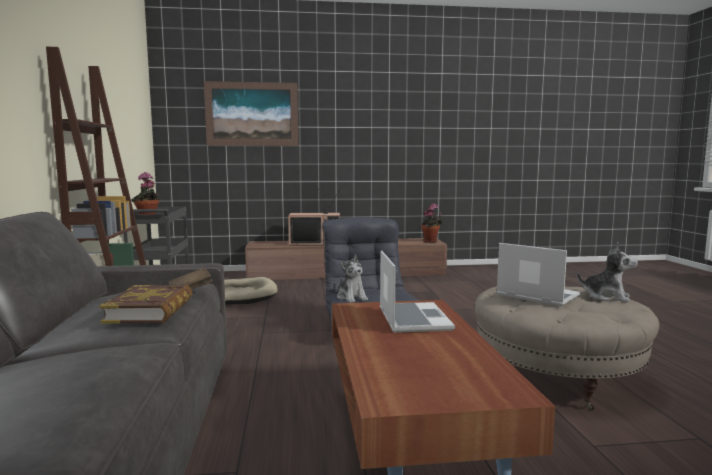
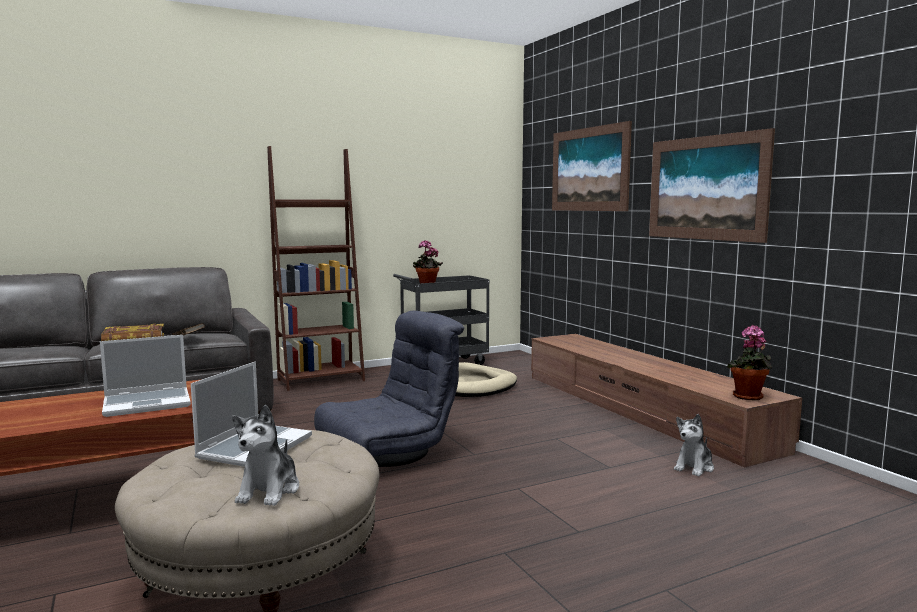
camera: 70 degrees right, 0 degrees up
(316, 243) = (610, 353): television -> none
(351, 298) = (366, 404): plush toy -> plush toy (694, 467)
(365, 131) = (706, 188): none -> picture

